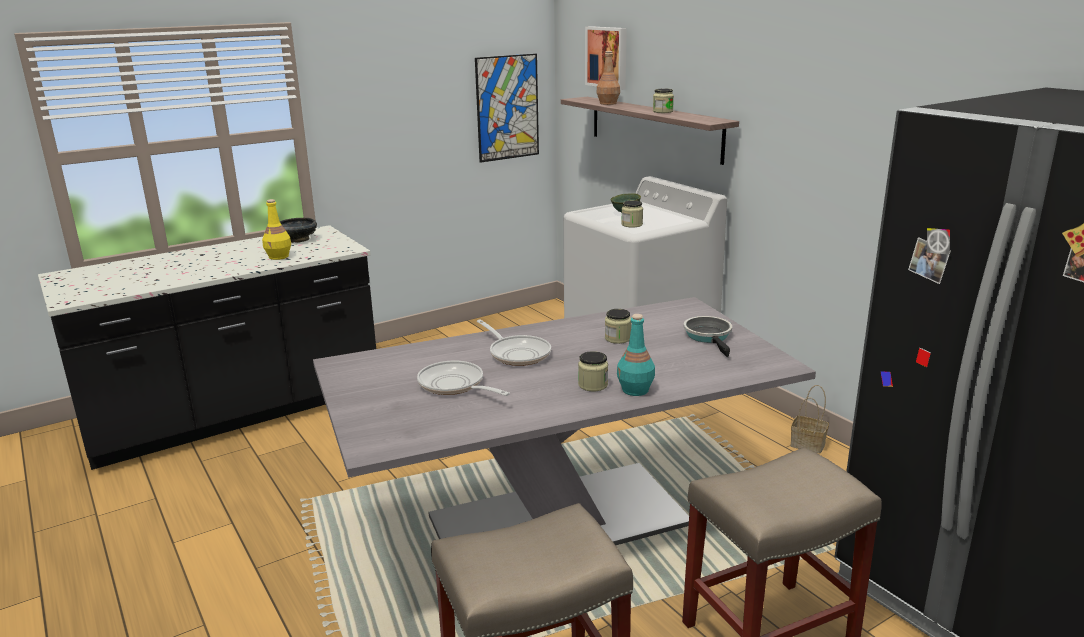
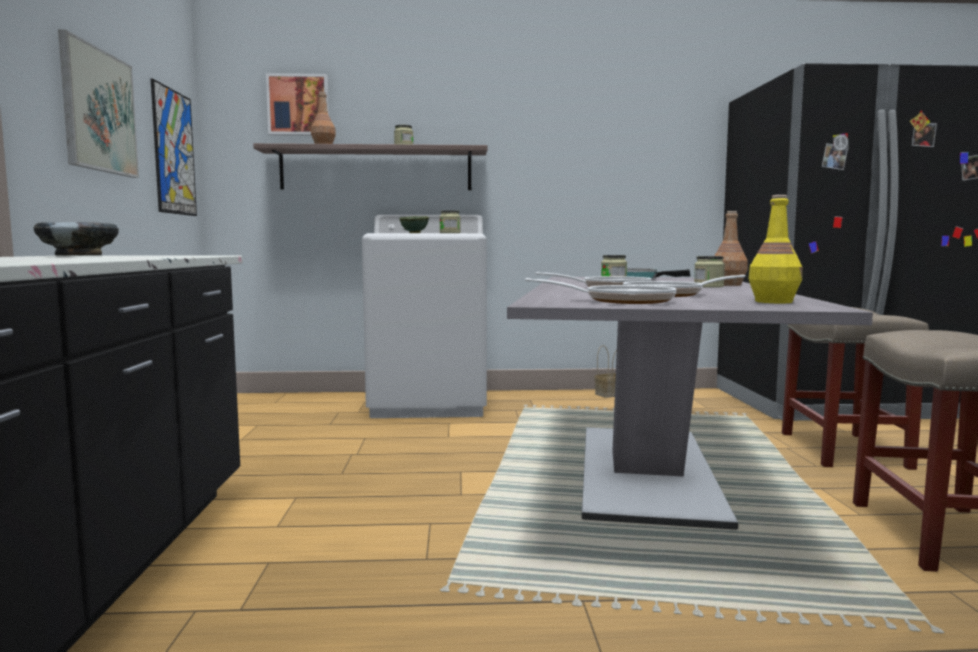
camera: 60 degrees left, 15 degrees down
(279, 257) = (133, 256): yellow bottle -> yellow bottle (773, 301)
(376, 380) = (621, 301): none -> frying pan
(404, 107) = (99, 111): none -> picture
(635, 390) = (729, 285): turquoise bottle -> brown bottle

